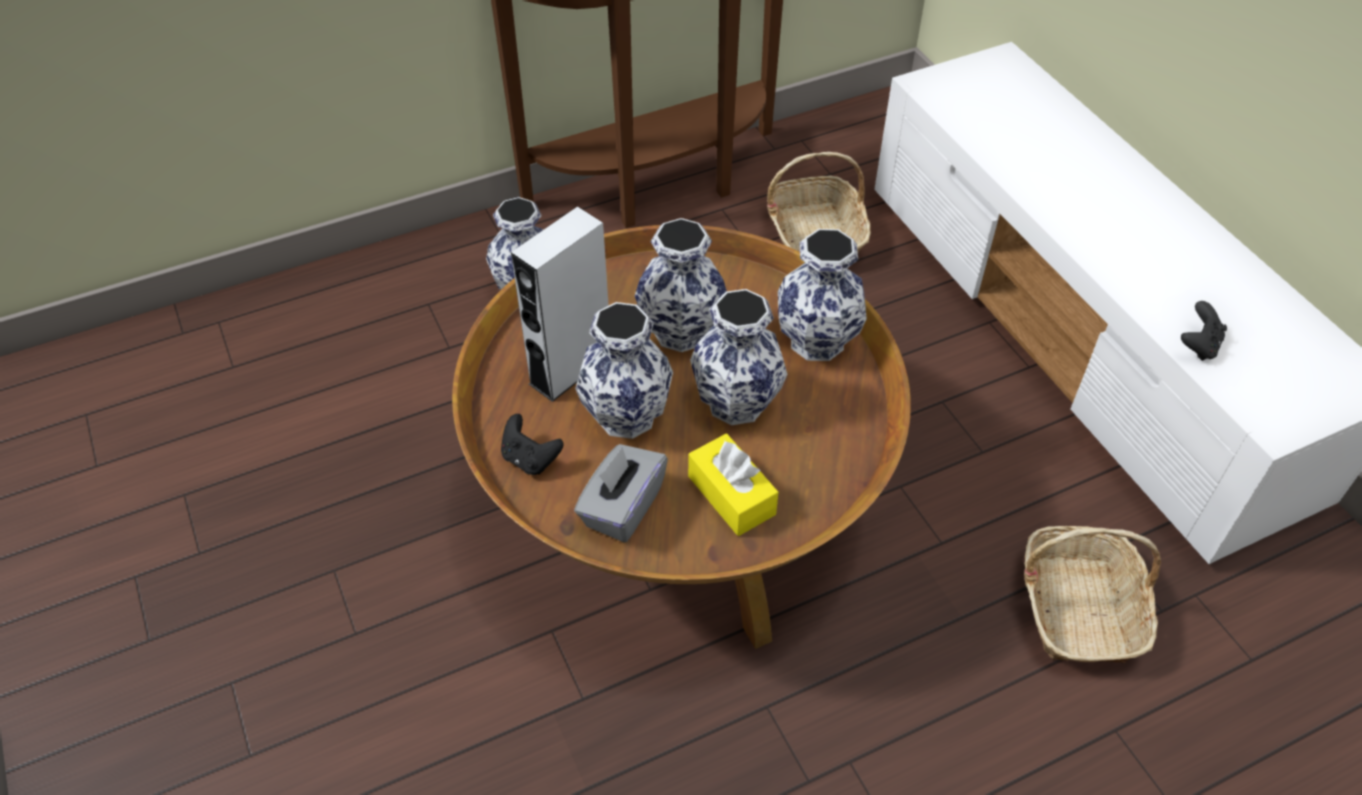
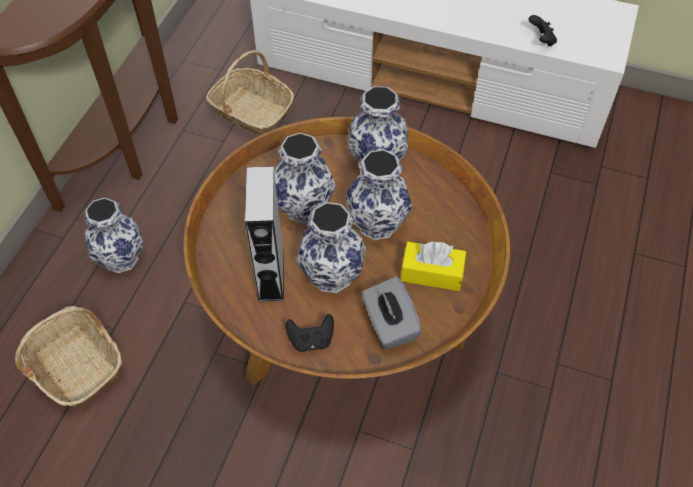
camera: 45 degrees left, 5 degrees up
(1078, 607) = (567, 210): basket -> basket (76, 364)

